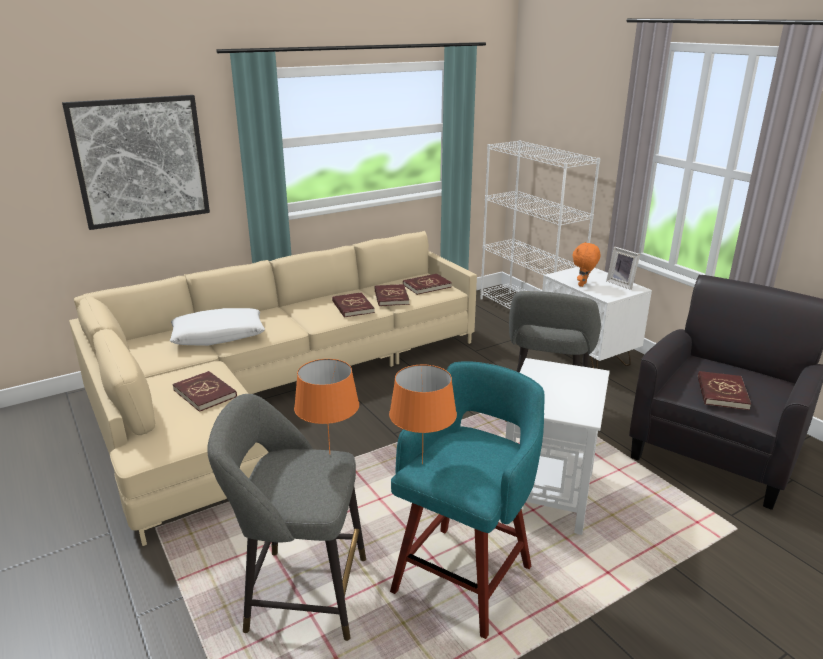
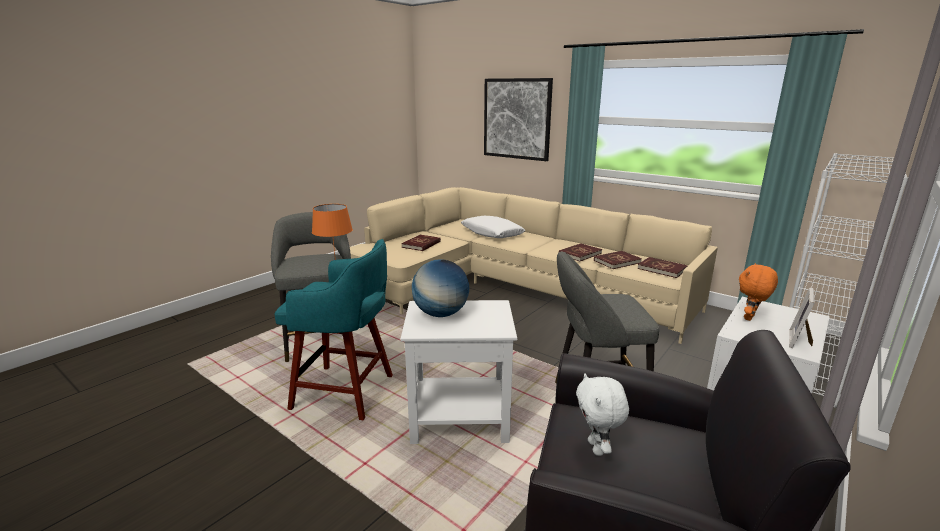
camera: 70 degrees right, 5 degrees down
(422, 464) = (322, 283): orange table lamp -> none
(549, 397) = (441, 314): none -> globe
(583, 285) = (750, 318): orange plush toy -> orange plush toy turned 60 degrees counterclockwise
(721, 393) = (597, 448): red book -> white plush toy

